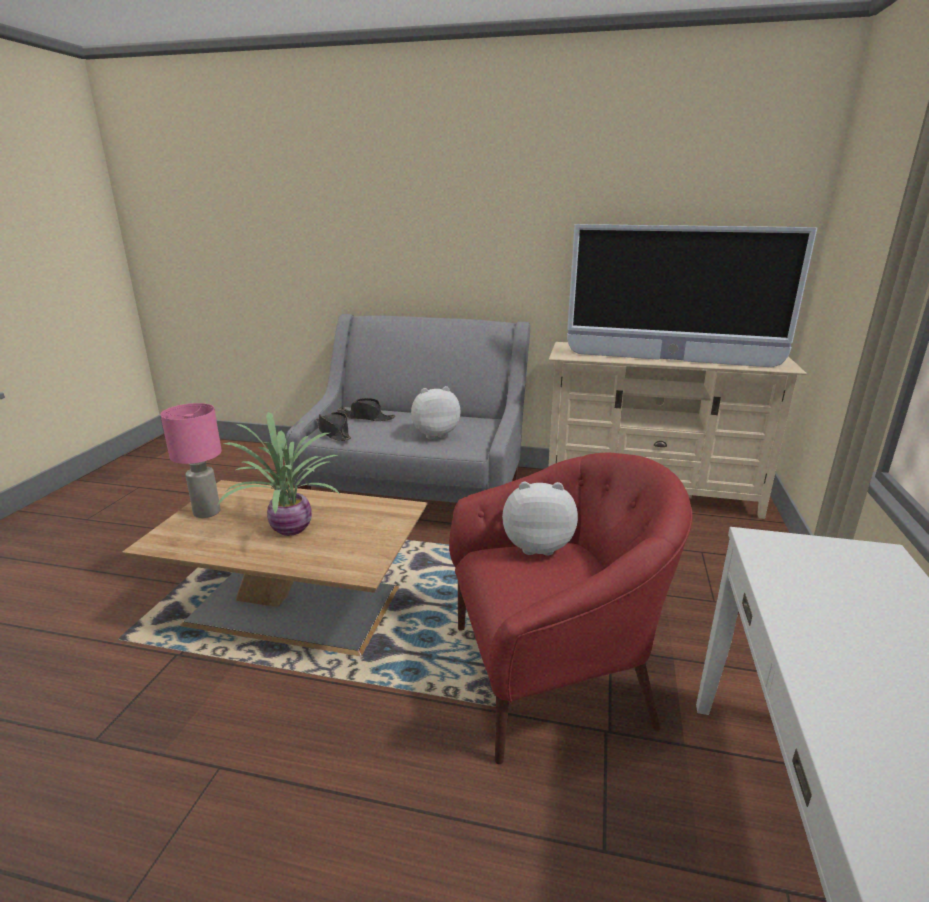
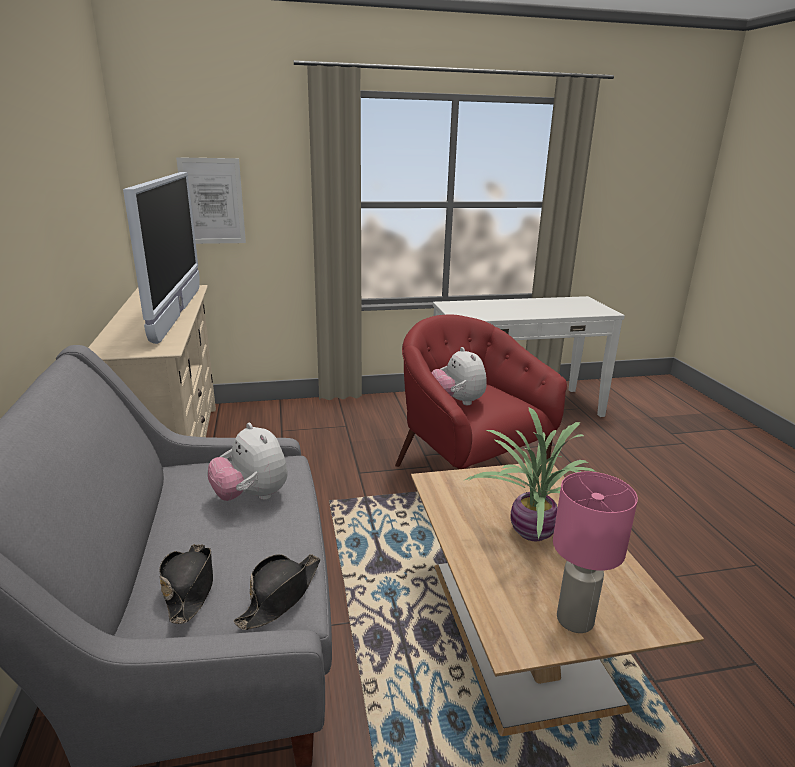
camera: 115 degrees left, 0 degrees up
(851, 270) = (212, 201): none -> picture

